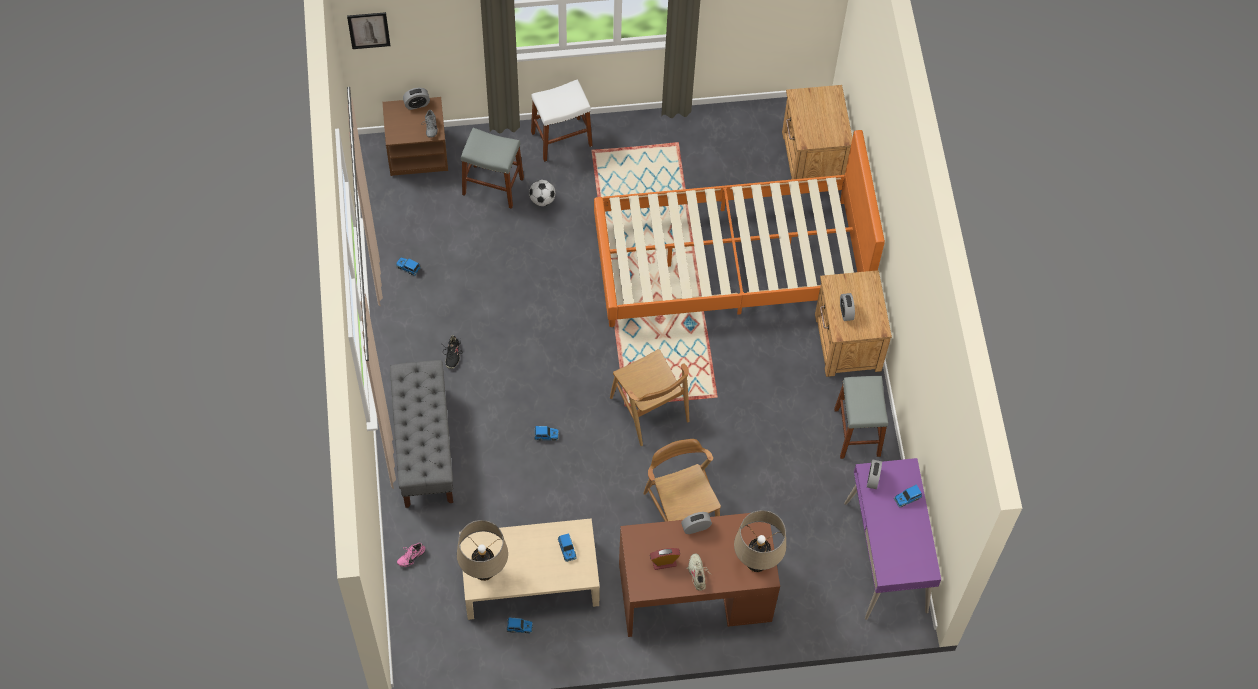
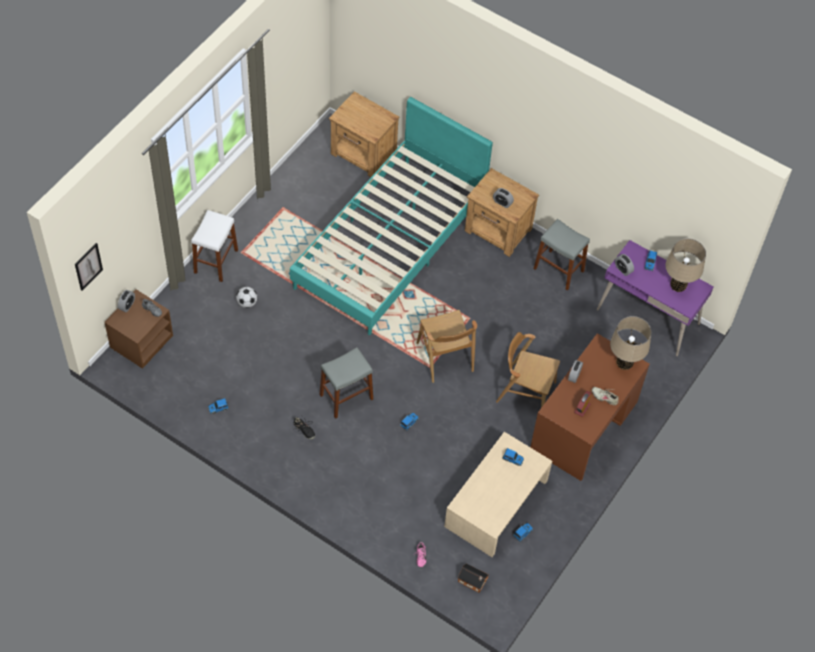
camera: 50 degrees left, 5 degrees down
(424, 445) = (351, 492): grey bench -> none
(426, 622) = (473, 581): none -> toy house
(484, 571) = (486, 513): beige table lamp -> beige table lamp (678, 285)
(493, 186) = (210, 320): grey stool -> grey stool (346, 397)
(649, 410) = (444, 357): brown chair -> brown chair turned 60 degrees clockwise
(730, 262) = (389, 244): orange bed -> turquoise bed

